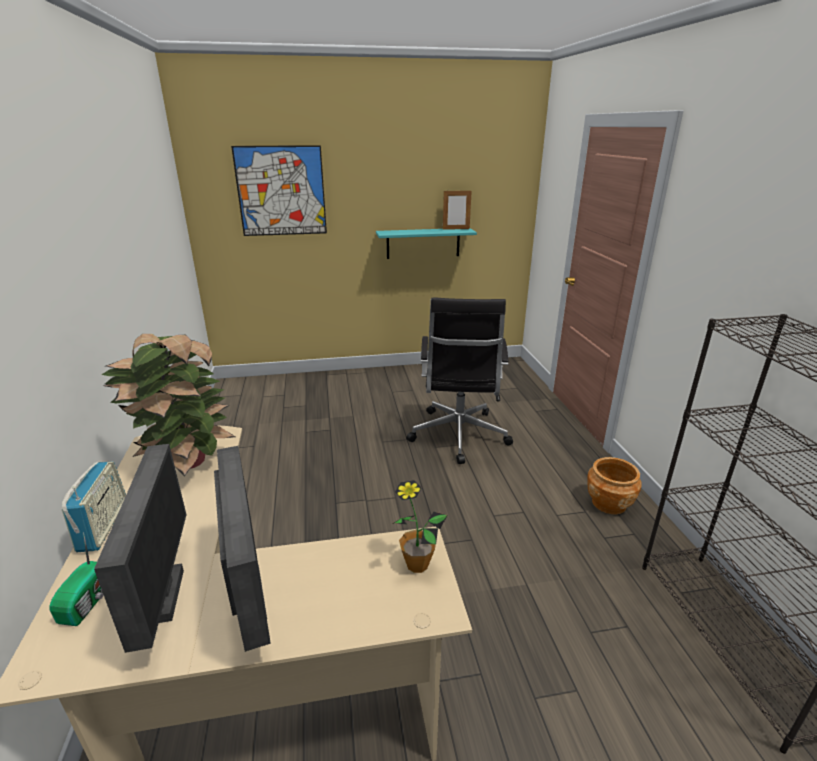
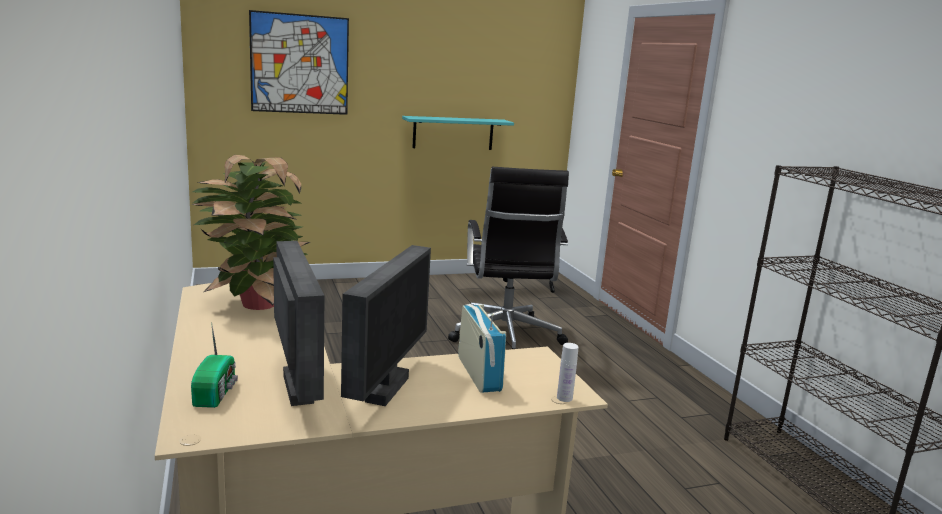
camera: 10 degrees left, 10 degrees down
(103, 525) = (194, 346): radio -> radio (478, 374)
(249, 598) = (385, 389): monitor -> monitor turned 45 degrees clockwise
(417, 564) = (539, 368): potted plant -> none
(427, 619) = (564, 398): none -> white bottle
(456, 229) = (490, 119): picture frame -> none
(608, 503) = (679, 390): brown planter -> none

